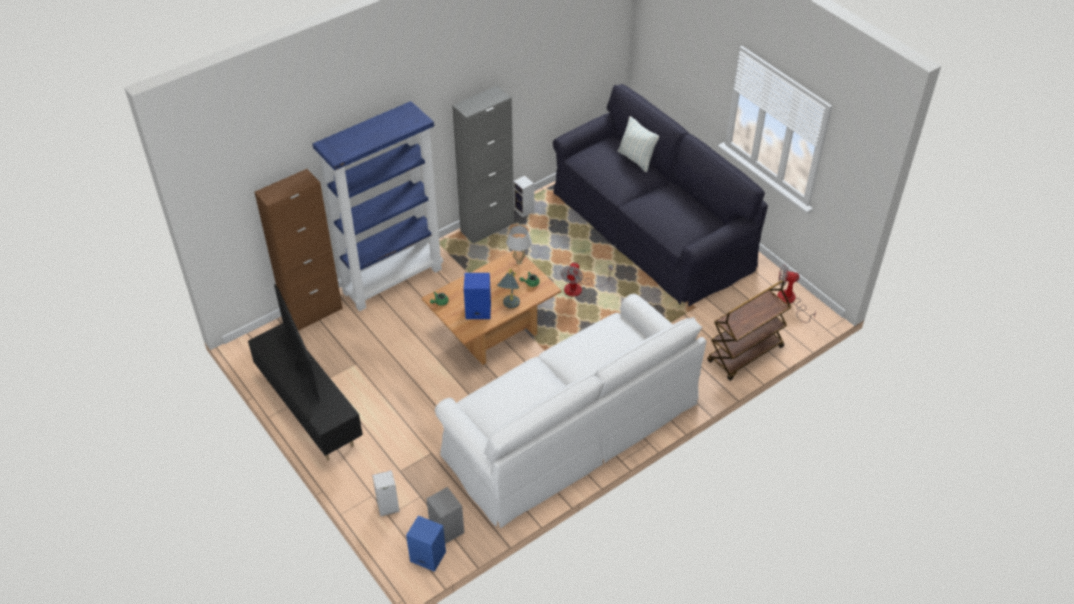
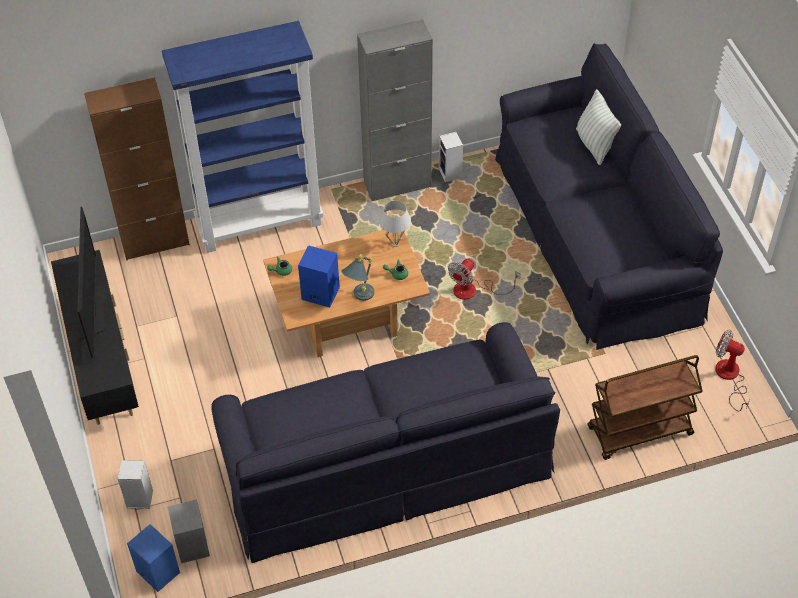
camera: 20 degrees right, 5 degrees up
(569, 428) = (384, 464): white sofa -> black sofa

